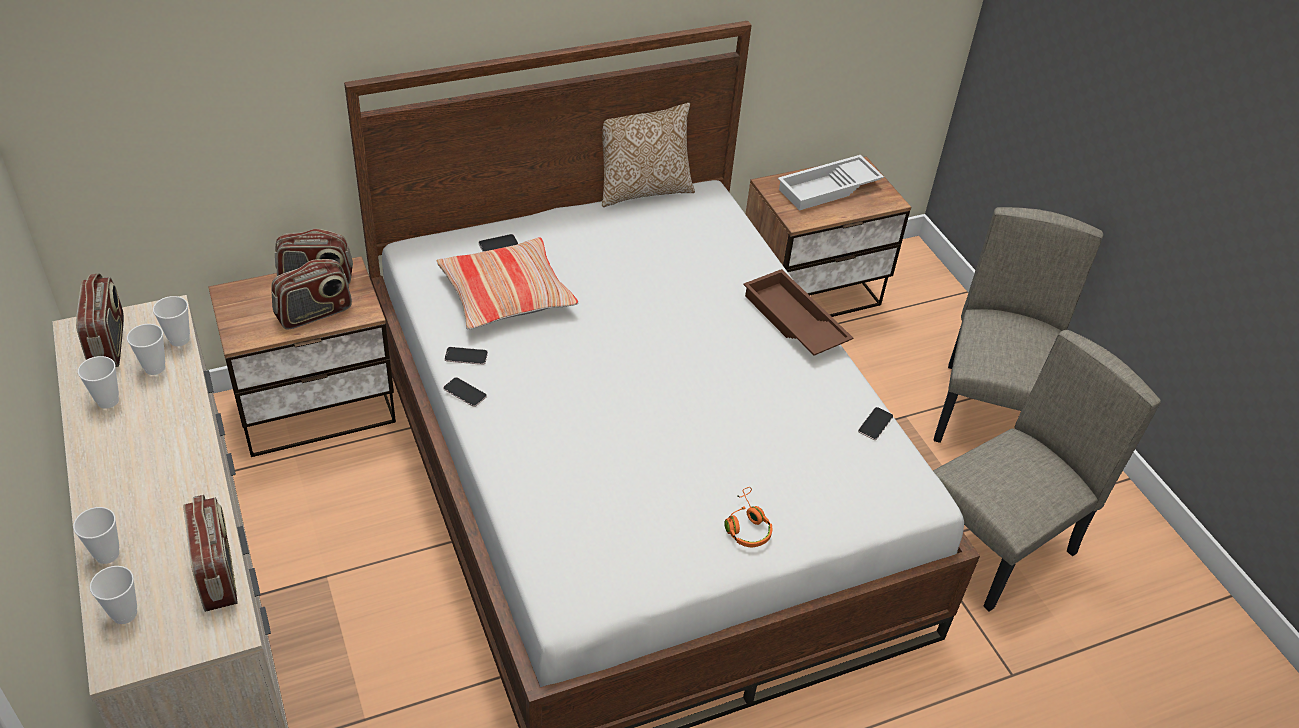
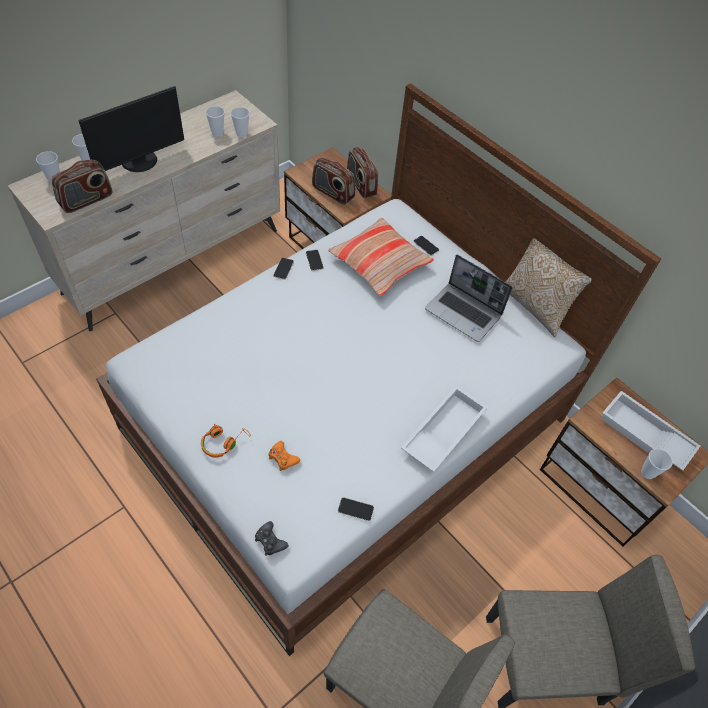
camera: 70 degrees right, 10 degrees up
(108, 343) = (228, 112): radio -> none
(108, 401) = (188, 126): cup -> cup (647, 473)
(160, 481) = (140, 161): none -> monitor
(628, 248) = (464, 313): none -> laptop
(788, 472) = (283, 458): none -> orange game controller
(792, 322) = (442, 431): brown tray -> white tray
(899, 511) = (270, 541): none -> black game controller

